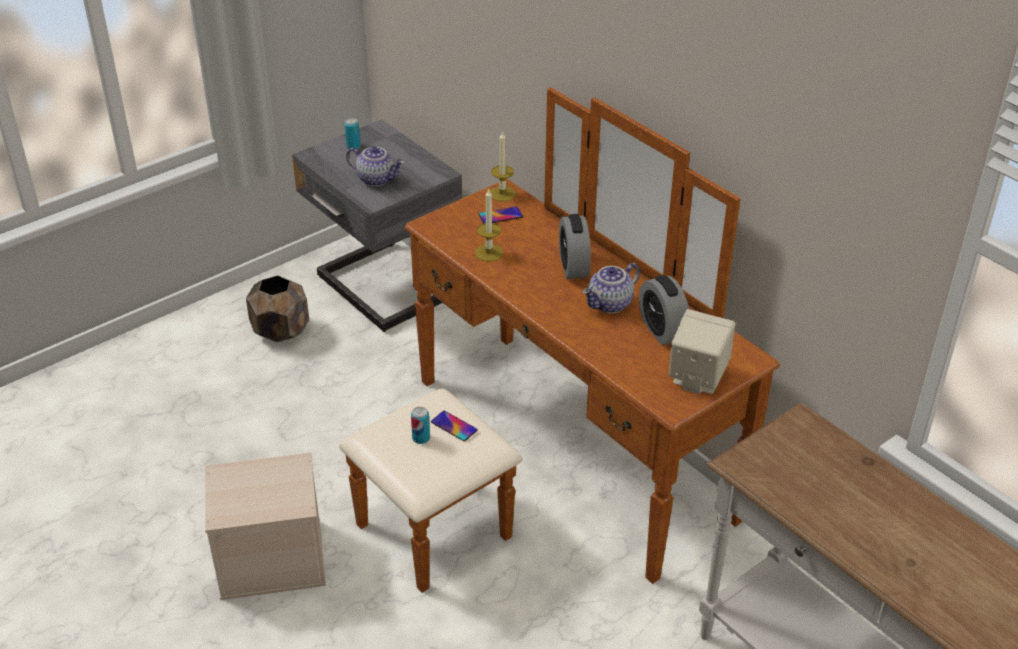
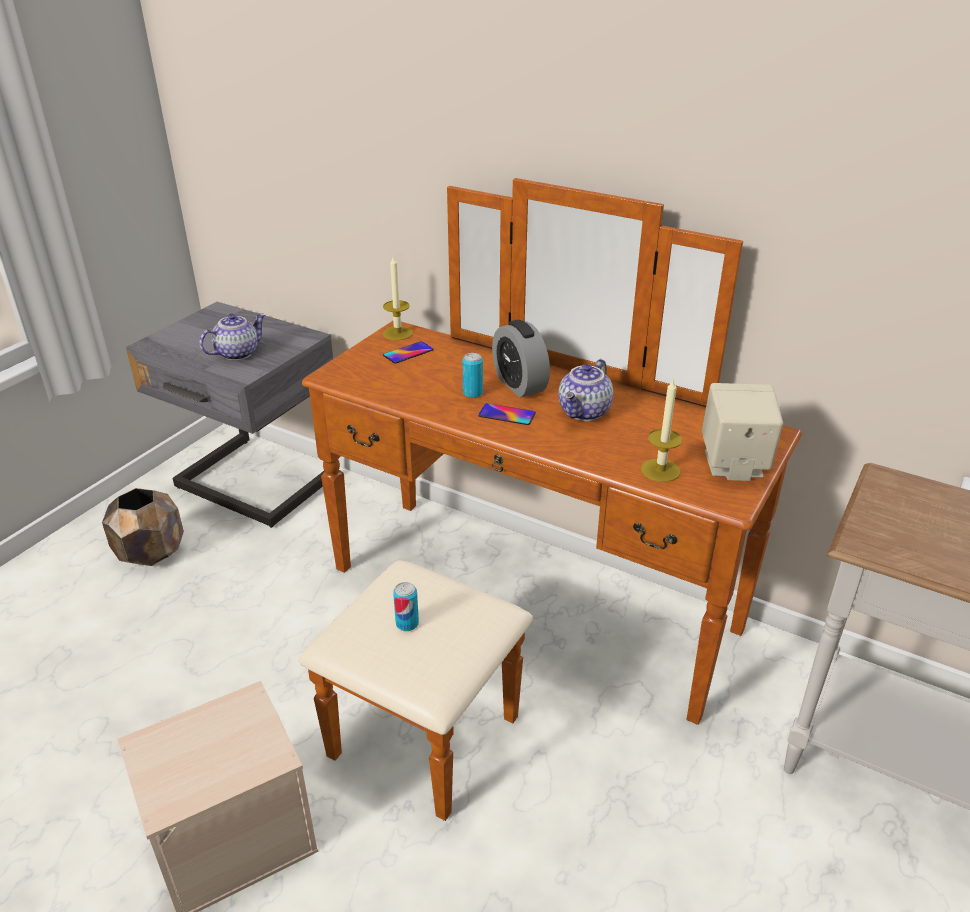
camera: 20 degrees left, 5 degrees down
(353, 146) = (196, 329): can -> can (472, 393)
(377, 179) = (237, 353): teapot -> teapot turned 45 degrees counterclockwise
(454, 426) = (440, 599): phone -> phone (506, 415)
(489, 253) = (417, 389): candle -> candle (660, 470)
(662, 330) = (658, 425): alarm clock -> none

